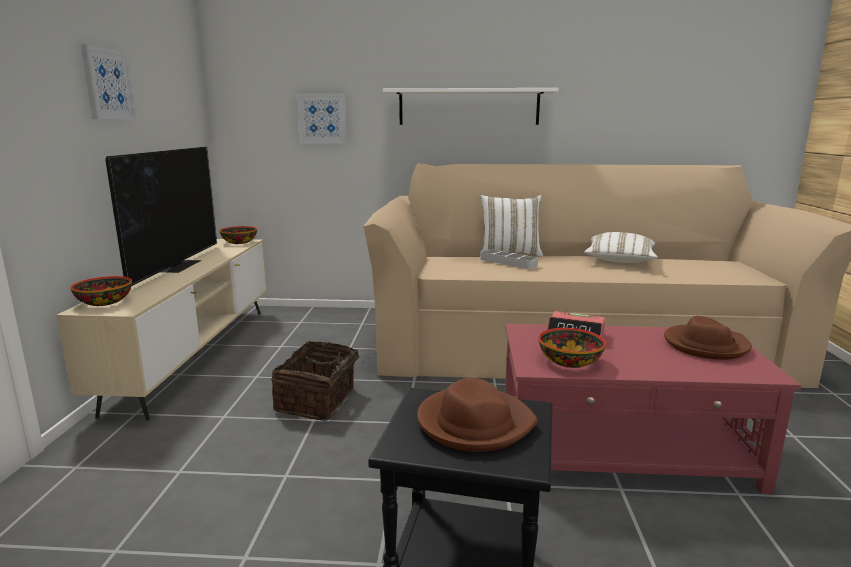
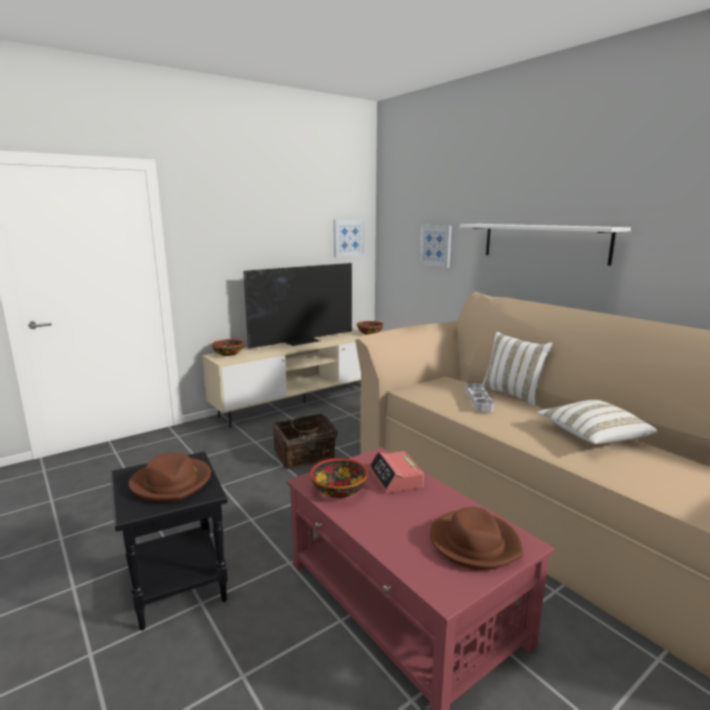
camera: 50 degrees right, 0 degrees up
(108, 84) = (269, 225): picture -> picture (348, 237)

